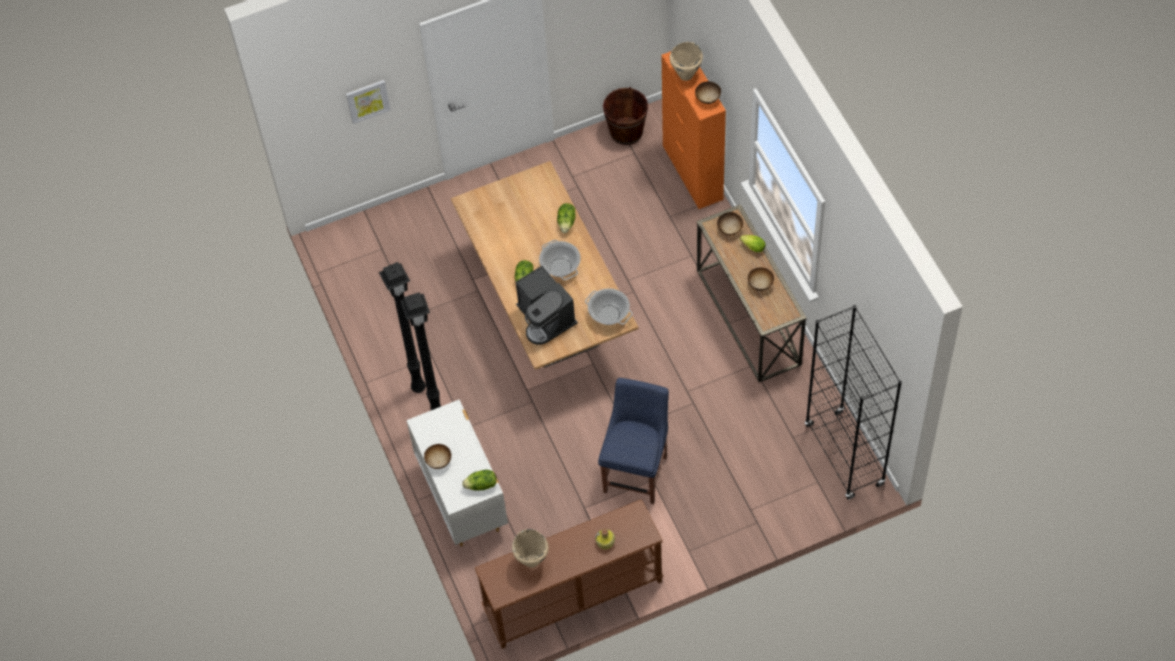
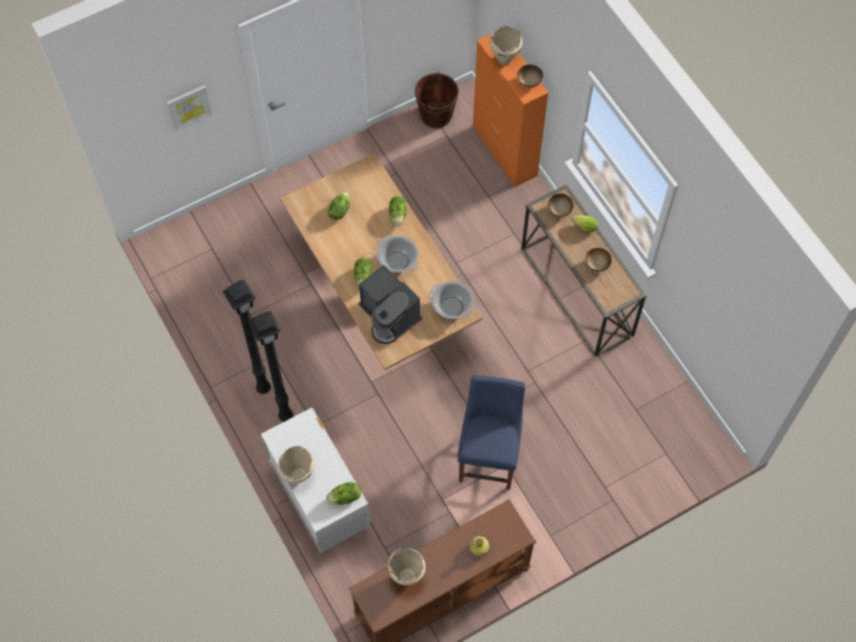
camera: 10 degrees left, 5 degrees up
(439, 461) = (299, 475): bowl -> beige cooking pot
(508, 214) = (339, 210): none -> lettuce
(844, 455) = (687, 424): black bookcase -> none

